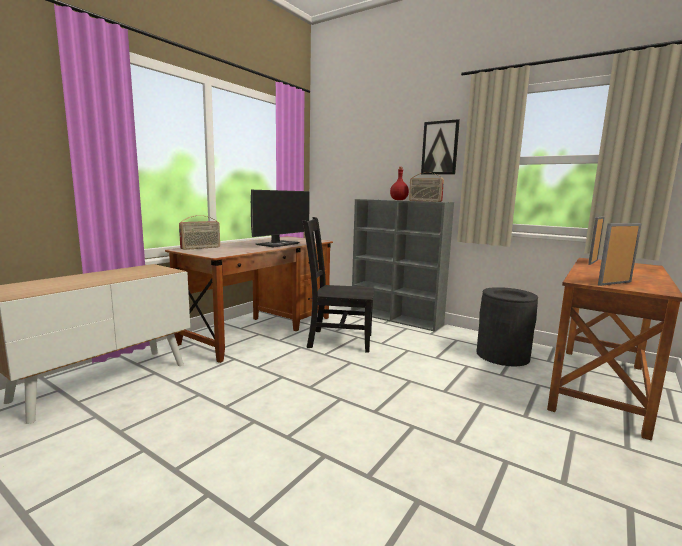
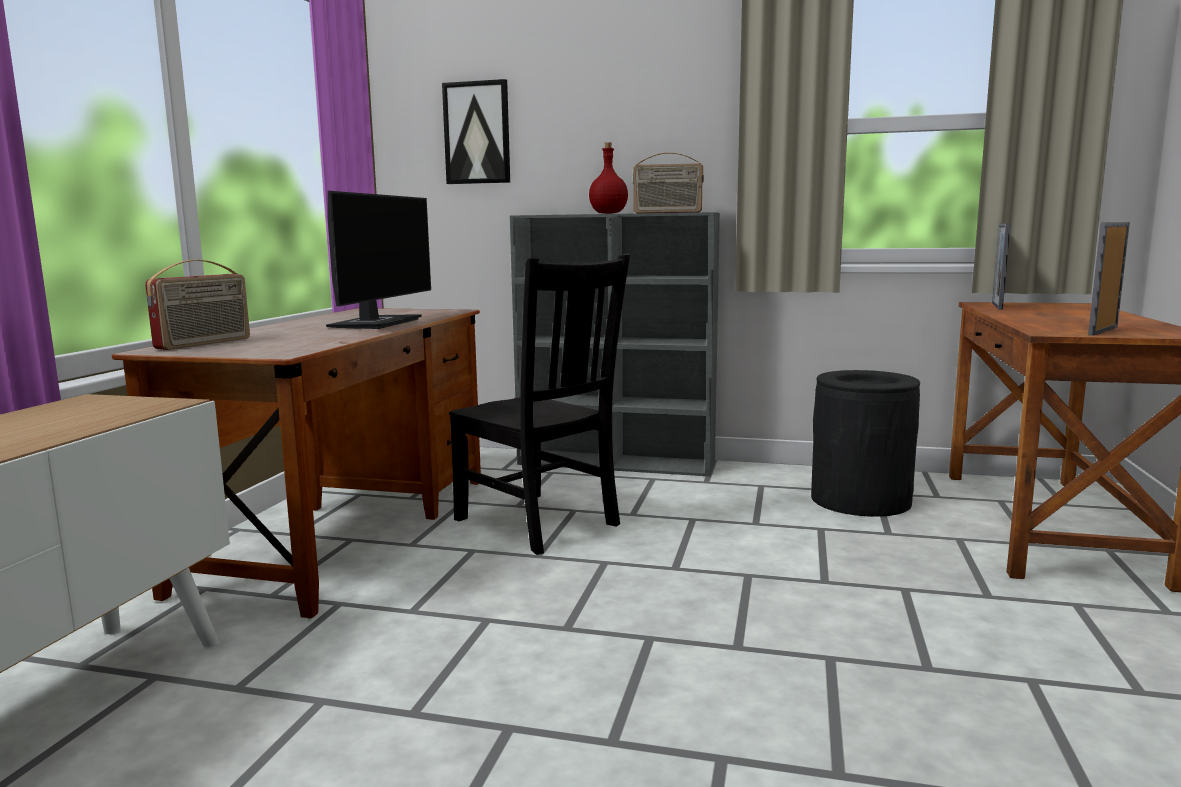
camera: 20 degrees left, 0 degrees up
(337, 340) = (539, 523): black chair -> black chair turned 120 degrees counterclockwise
(440, 148) = (681, 104): picture -> picture (477, 133)

